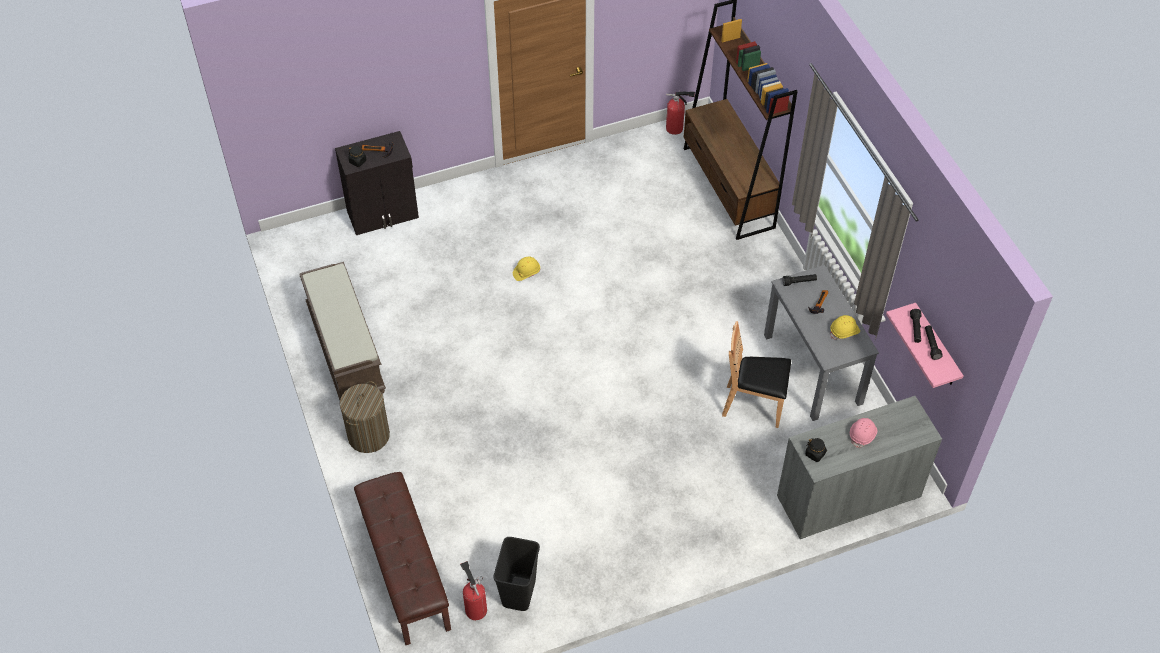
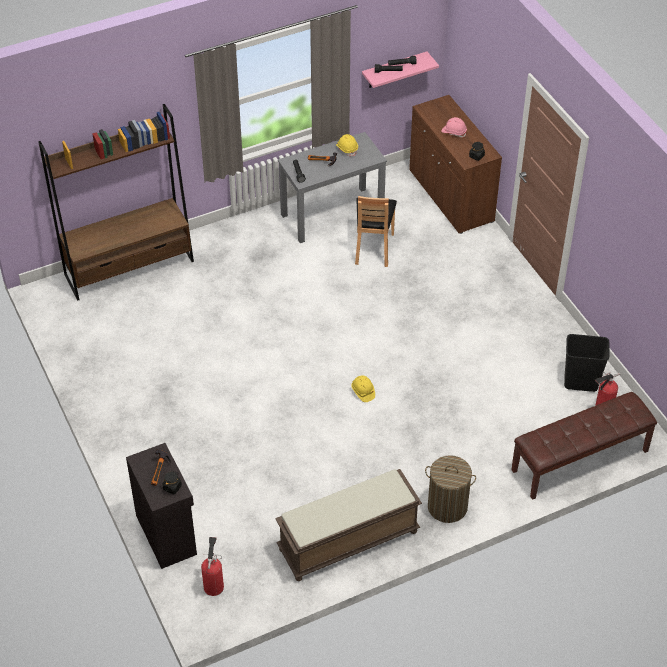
camera: 95 degrees left, 5 degrees down
(526, 272) = (240, 407): yellow hard hat -> yellow hard hat (363, 392)
(676, 128) = (49, 306): fire extinguisher -> fire extinguisher (214, 585)
(848, 497) = (450, 196): grey cabinet -> brown cabinet

